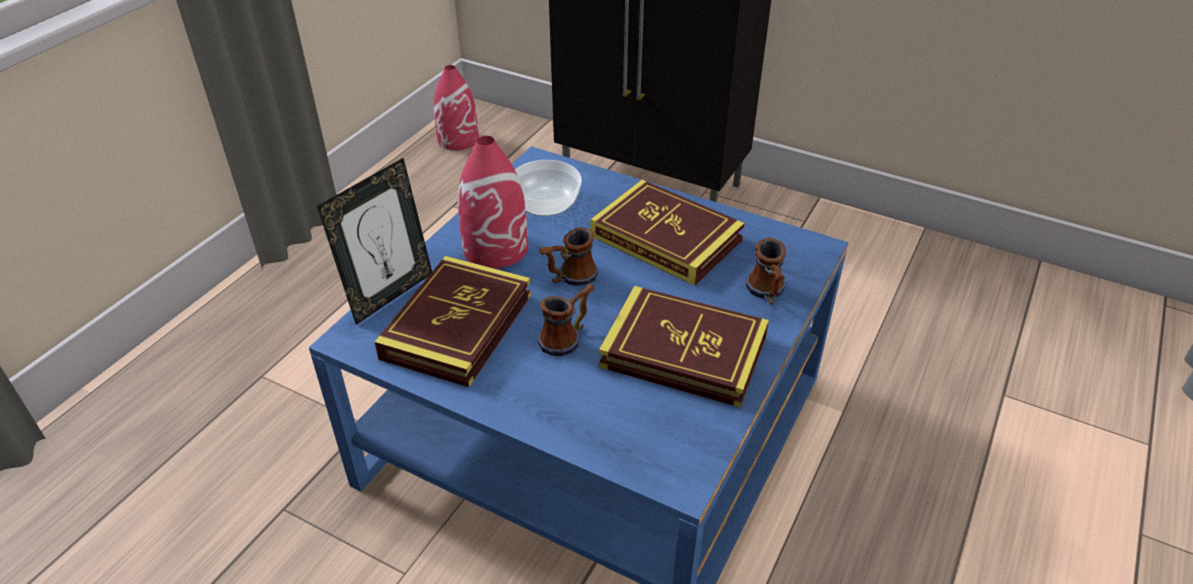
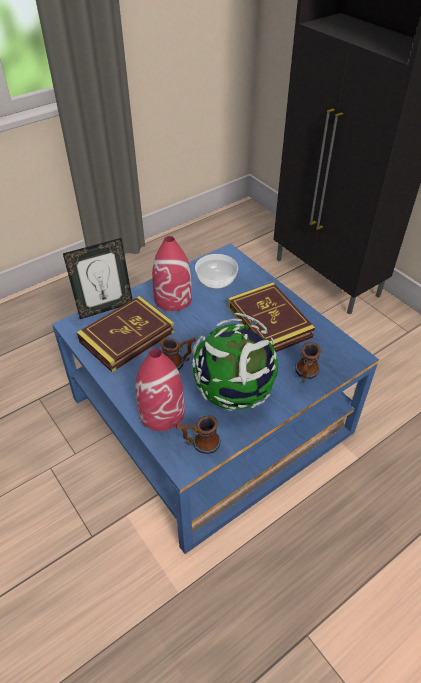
camera: 25 degrees right, 5 degrees up
(458, 139) = (229, 222): red vase -> red vase (162, 412)
(569, 277) = (200, 328): mug -> mug (199, 443)
(683, 352) = (234, 393): book -> globe

